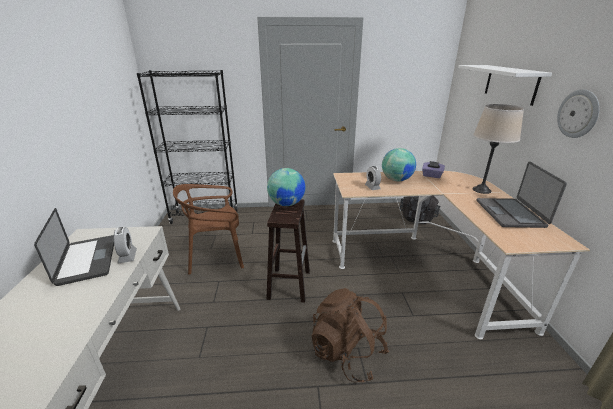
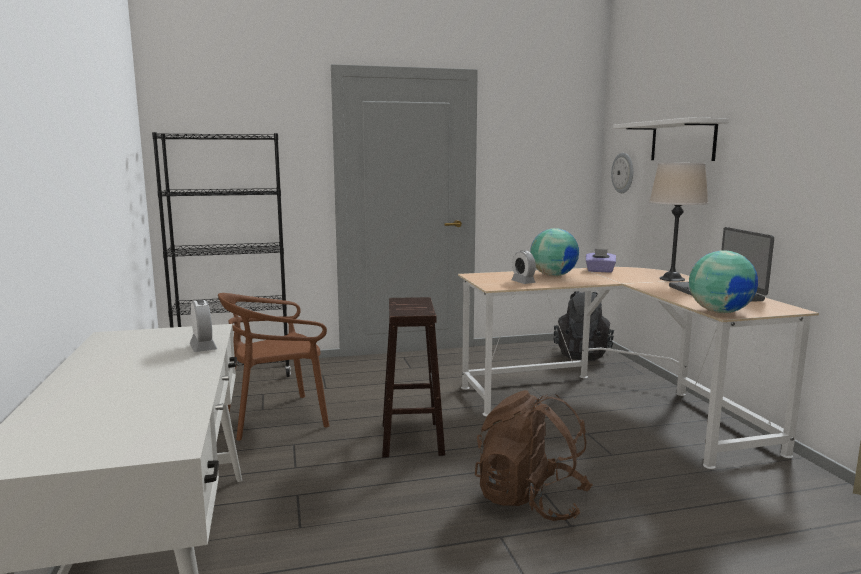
camera: 10 degrees left, 15 degrees down
(87, 260) = (142, 353): laptop -> none
(287, 204) = (407, 301): globe -> globe (719, 312)
(578, 114) = (768, 157): wall clock -> wall clock (623, 173)

